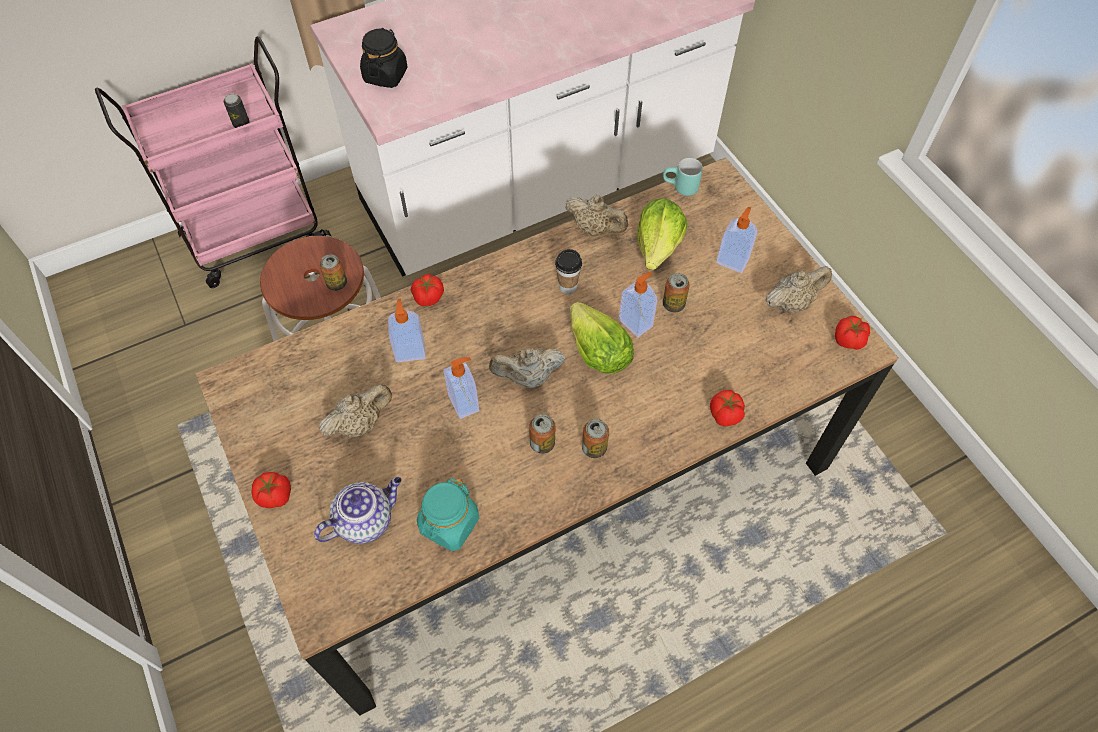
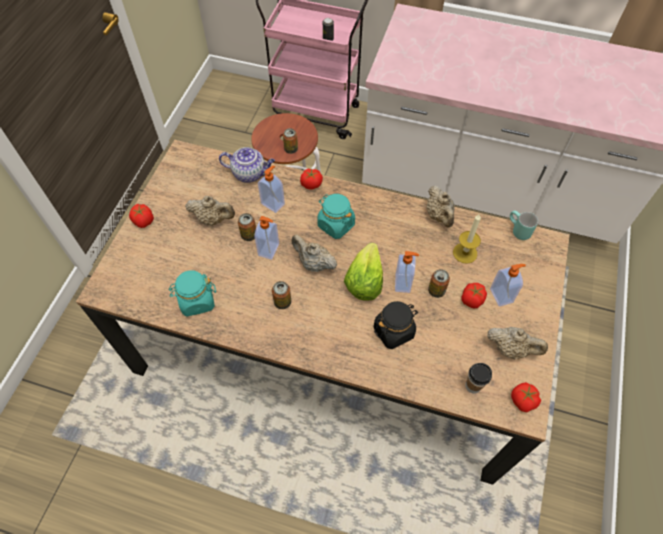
camera: 45 degrees right, 0 degrees up
(365, 520) = (165, 265): teapot -> teapot (250, 173)
(385, 75) = (406, 52): black jar -> black jar (394, 331)
(504, 319) = (335, 225): none -> turquoise jar
(567, 286) = (388, 234): cup -> cup (473, 386)
(594, 448) = (305, 328): can -> can (249, 235)
(658, 247) = (465, 253): lettuce -> candle
(724, 415) = (394, 374): tomato -> tomato (471, 300)

